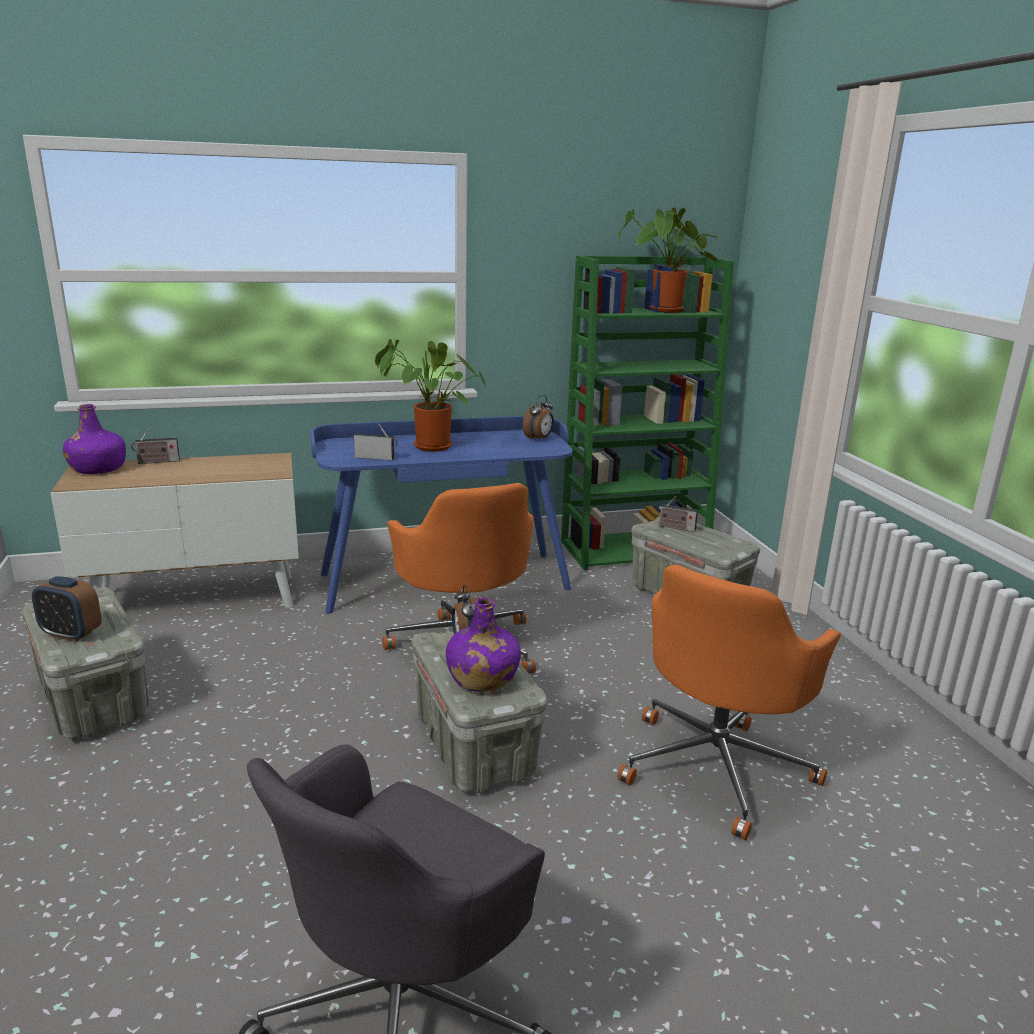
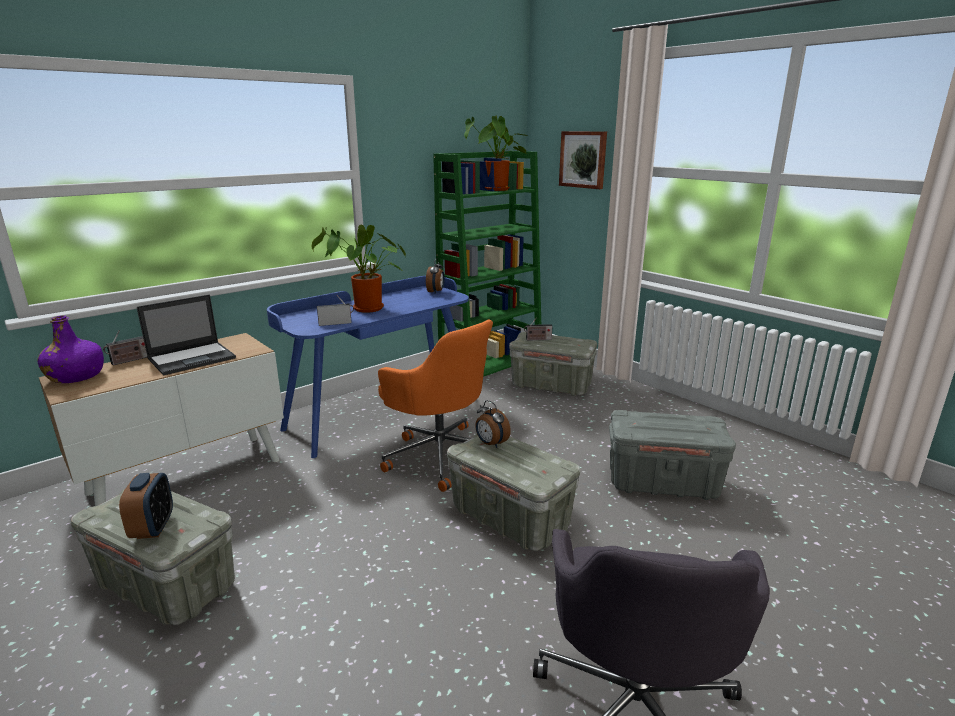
camera: 25 degrees left, 0 degrees up
(71, 634) = (153, 528): alarm clock -> alarm clock turned 90 degrees counterclockwise
(211, 470) = (193, 358): none -> laptop
(481, 678) = (527, 465): purple bottle -> none
(717, 766) = (662, 483): orange office chair -> grey storage box
(797, 277) = (583, 159): none -> picture

